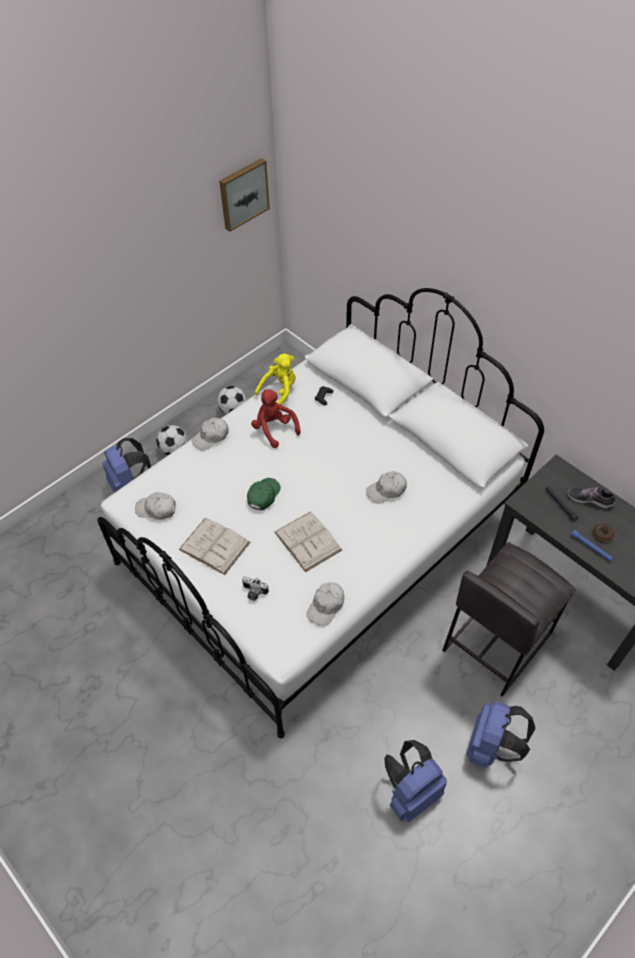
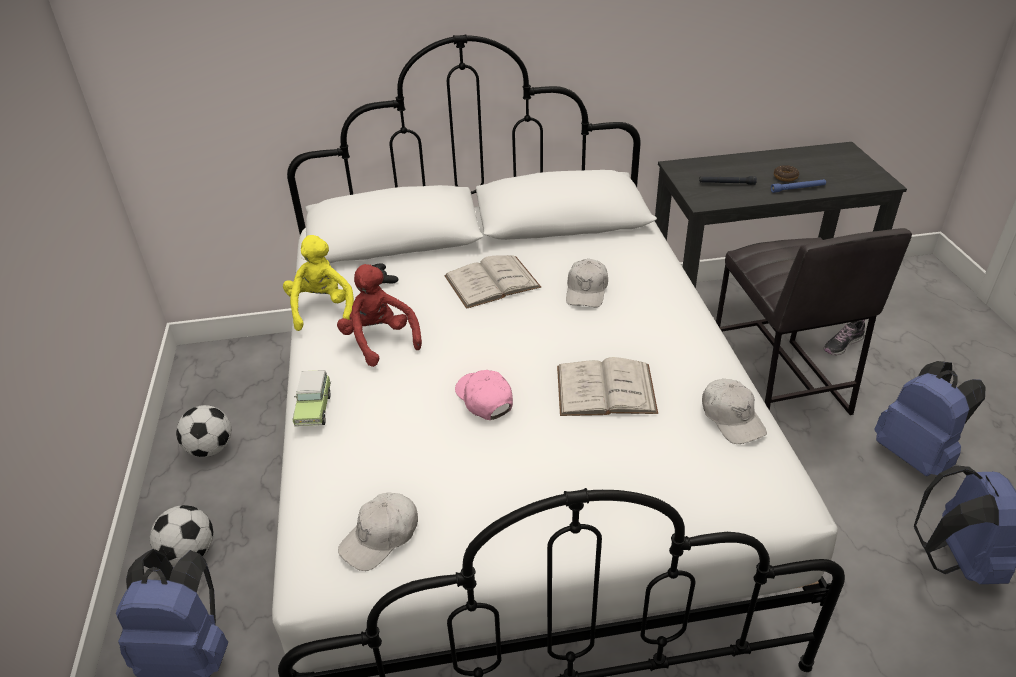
camera: 55 degrees left, 15 degrees down
(211, 437) = (314, 408): white cap -> toy car
(214, 546) = (526, 493): white book -> white book (492, 281)
(243, 194) = (49, 75): picture -> none
(253, 593) = (654, 485): camera -> none
(263, 496) = (484, 399): green cap -> pink cap
(274, 429) = (379, 340): red plush toy -> red plush toy turned 60 degrees clockwise
(589, 499) = (735, 167): shoe -> shoe (842, 344)

